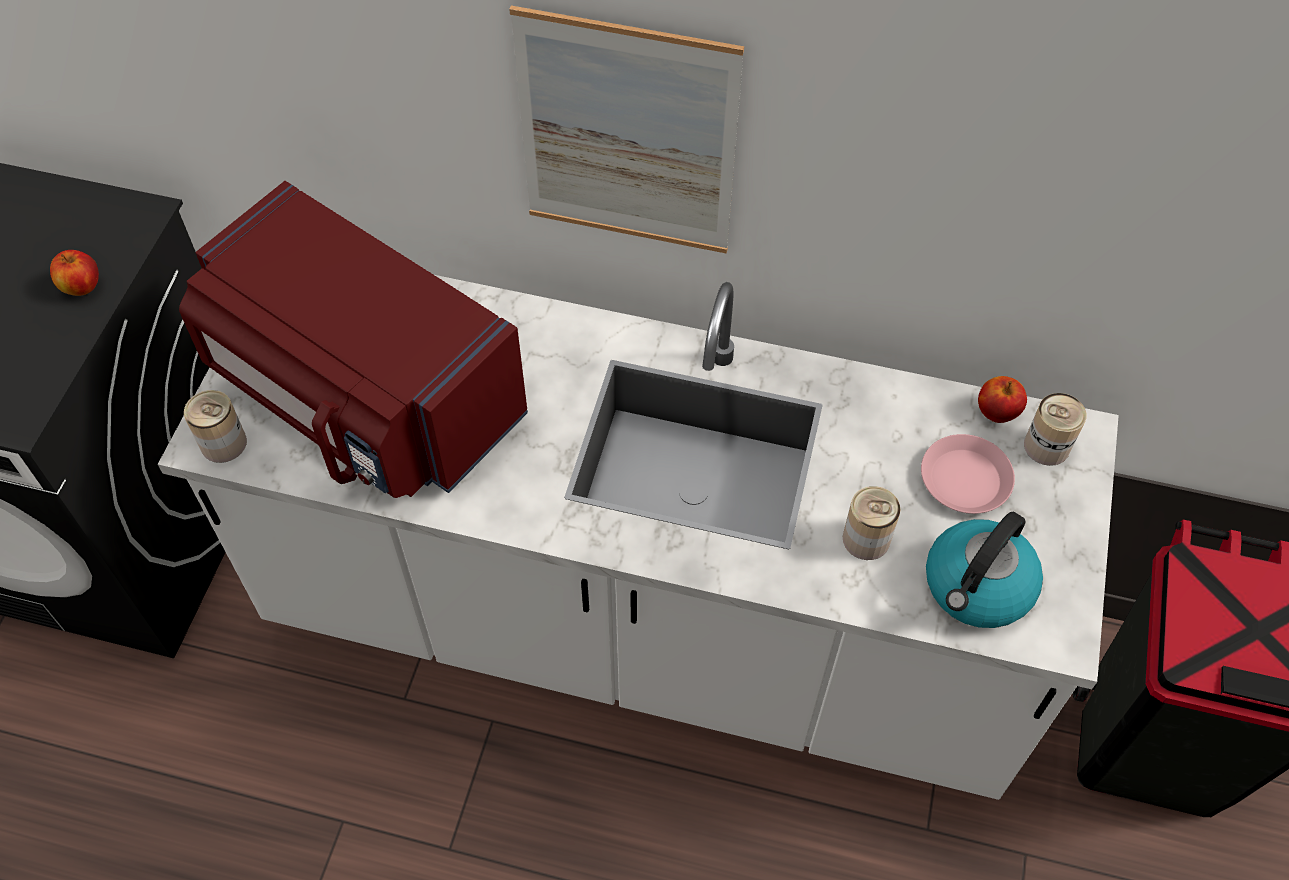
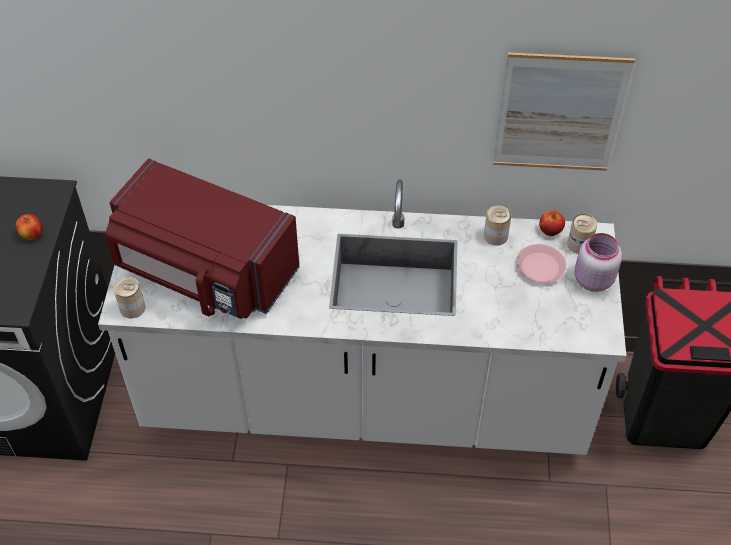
camera: 10 degrees left, 5 degrees down
(627, 136) = (337, 109): picture -> picture (559, 113)
(866, 539) = (494, 304): can -> can (495, 236)
(977, 587) = (556, 319): kettle -> none
(1058, 518) = (592, 279): none -> pink jar

